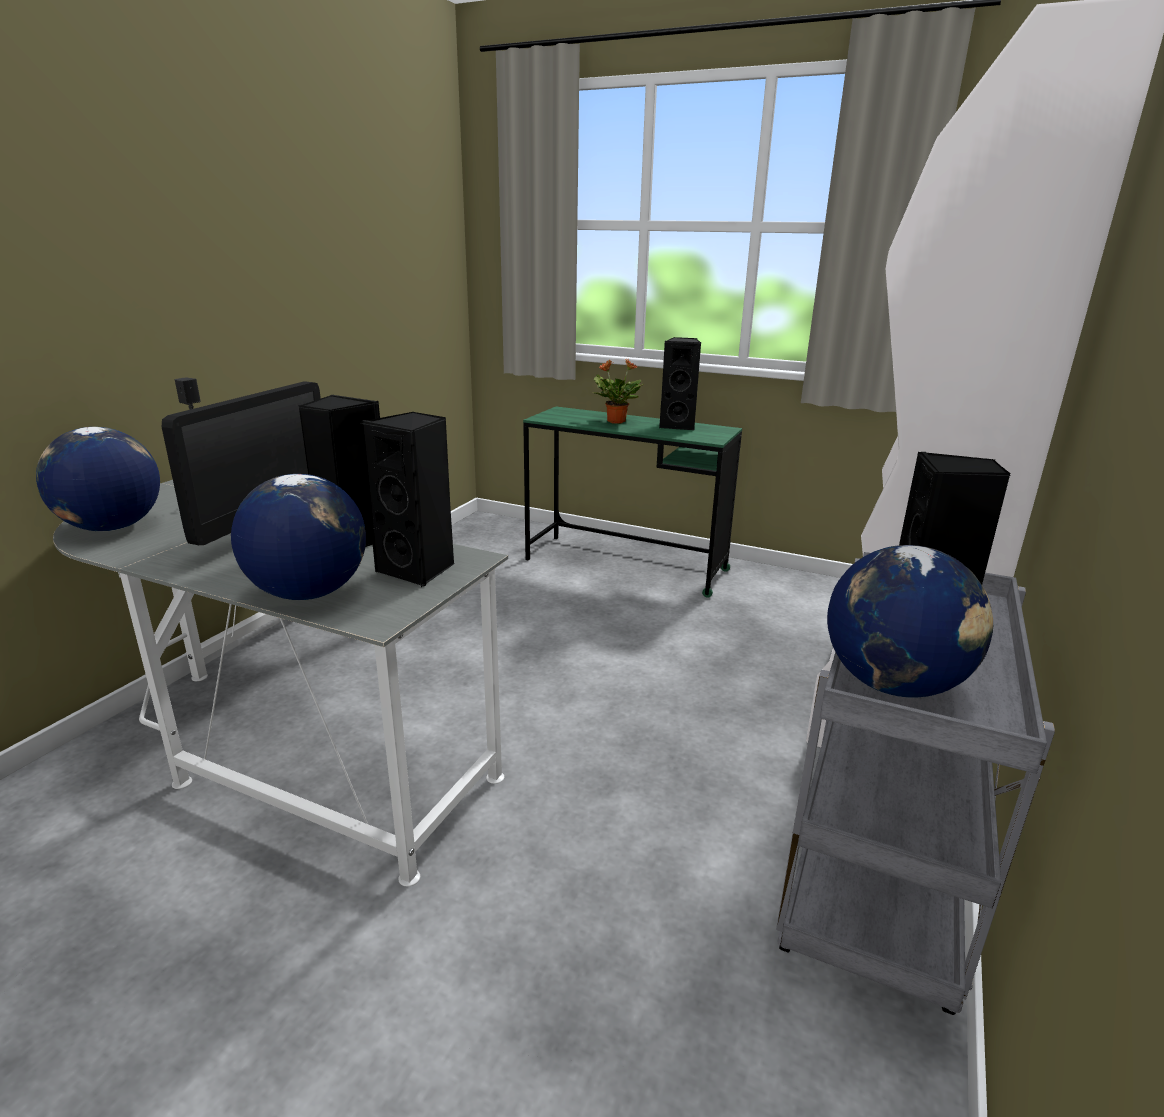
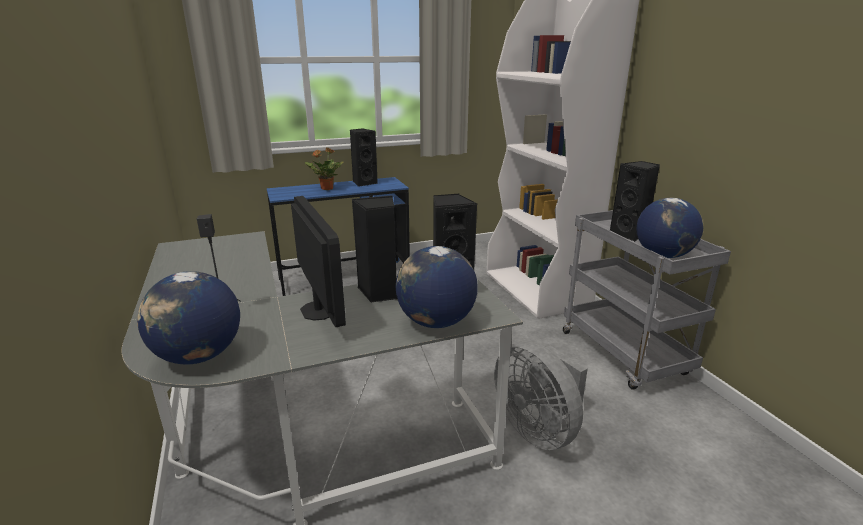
camera: 45 degrees left, 0 degrees up
(531, 881) = (538, 429): none -> grey fan
(625, 565) = (345, 278): green desk -> blue desk

